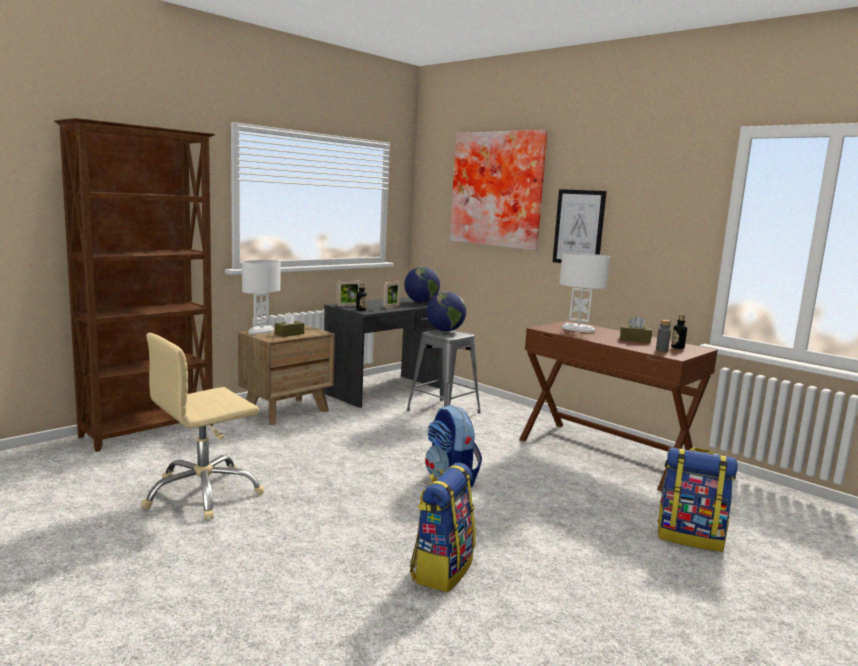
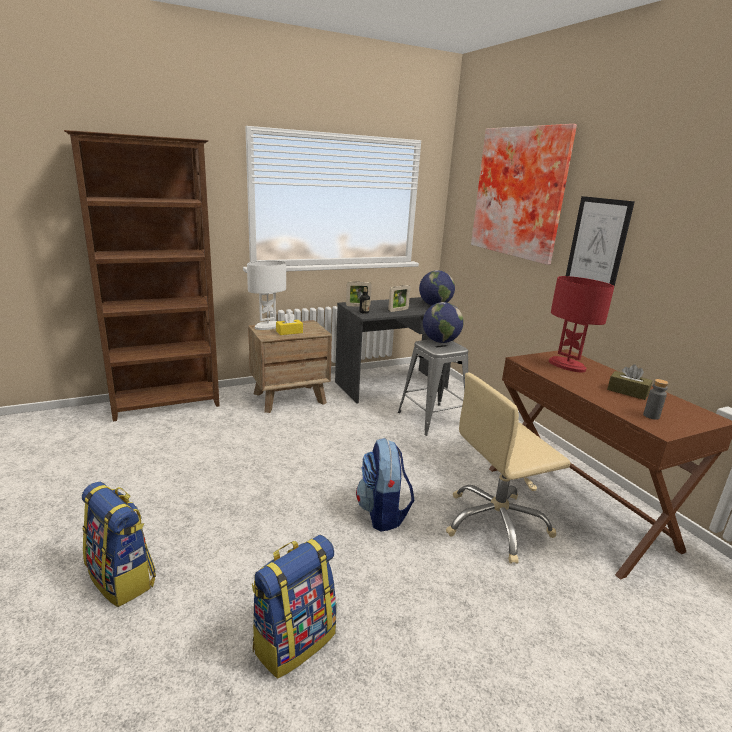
camera: 20 degrees right, 10 degrees up
(203, 493) = (155, 484): beige office chair -> beige office chair (496, 524)
(289, 334) = (289, 332): brown tissue box -> yellow tissue box
(578, 329) = (566, 366): white table lamp -> red table lamp
(677, 347) = (678, 413): bottle -> none
(690, 537) = (620, 668): backpack -> backpack (123, 578)

